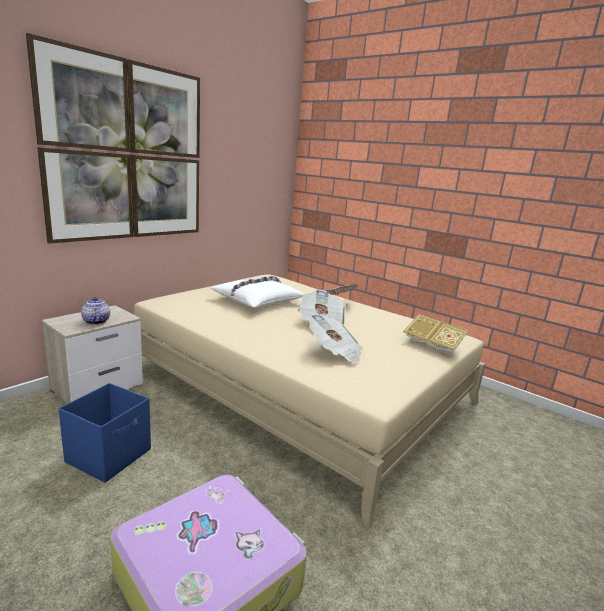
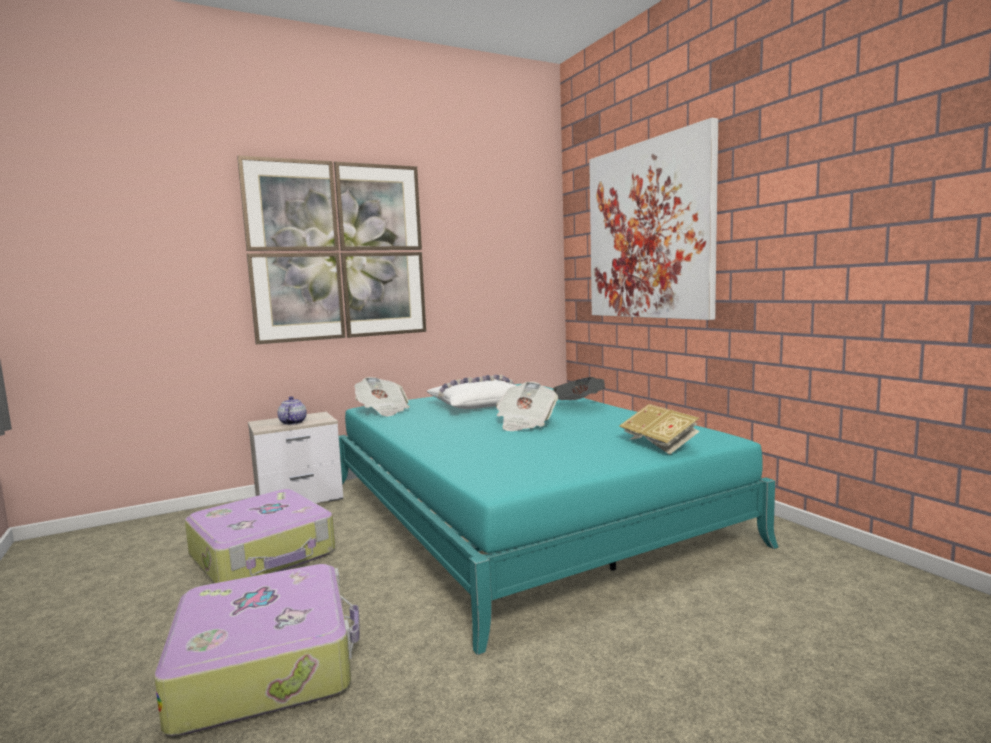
camera: 25 degrees right, 10 degrees down
(110, 455) = (264, 554): blue storage box -> suitcase
(299, 385) = (519, 510): beige bed -> turquoise bed
(335, 352) = (508, 447): newspaper -> newspaper (383, 411)
(384, 169) = (648, 231): none -> picture

